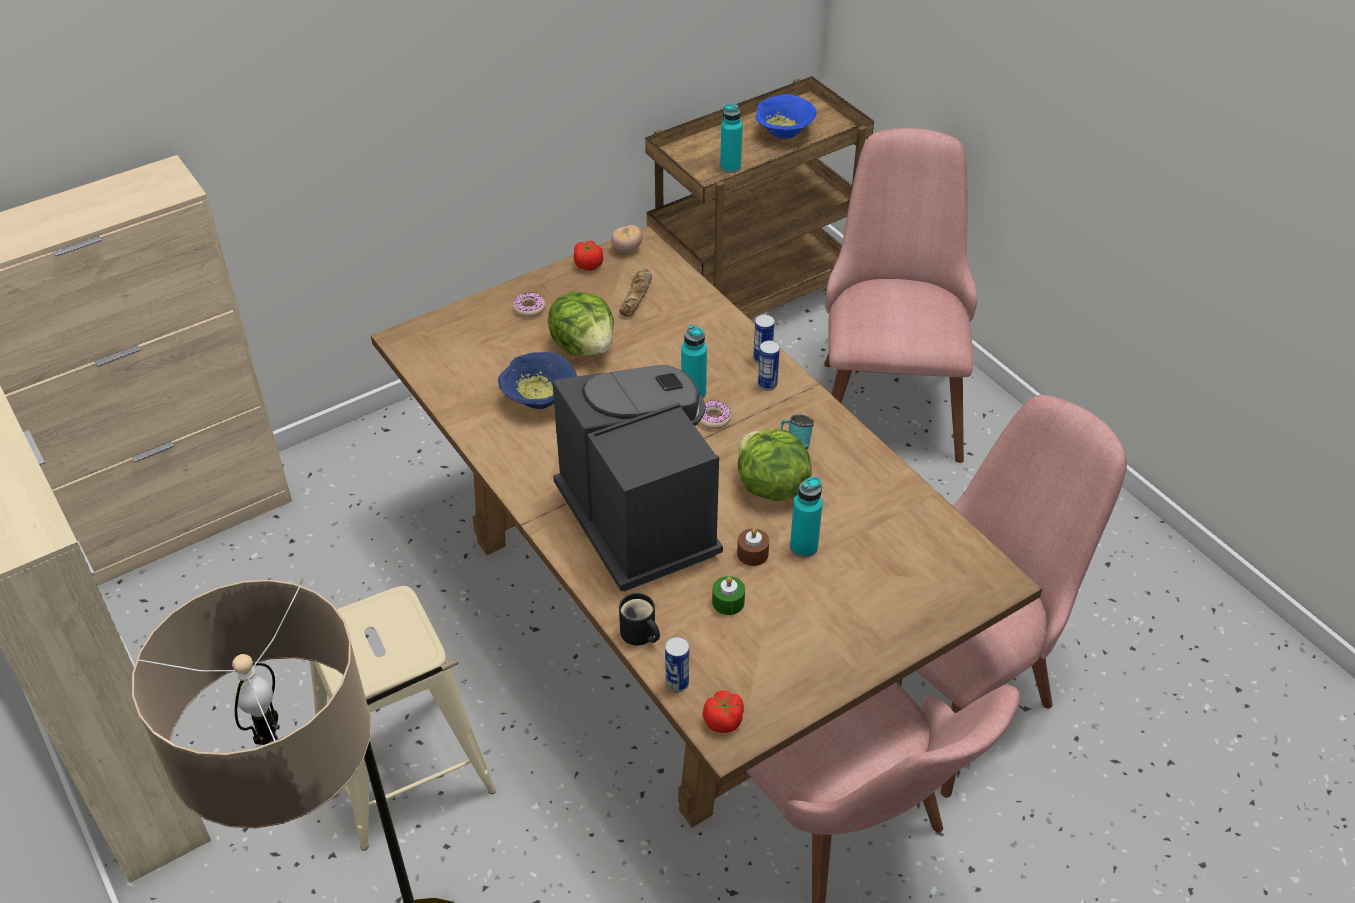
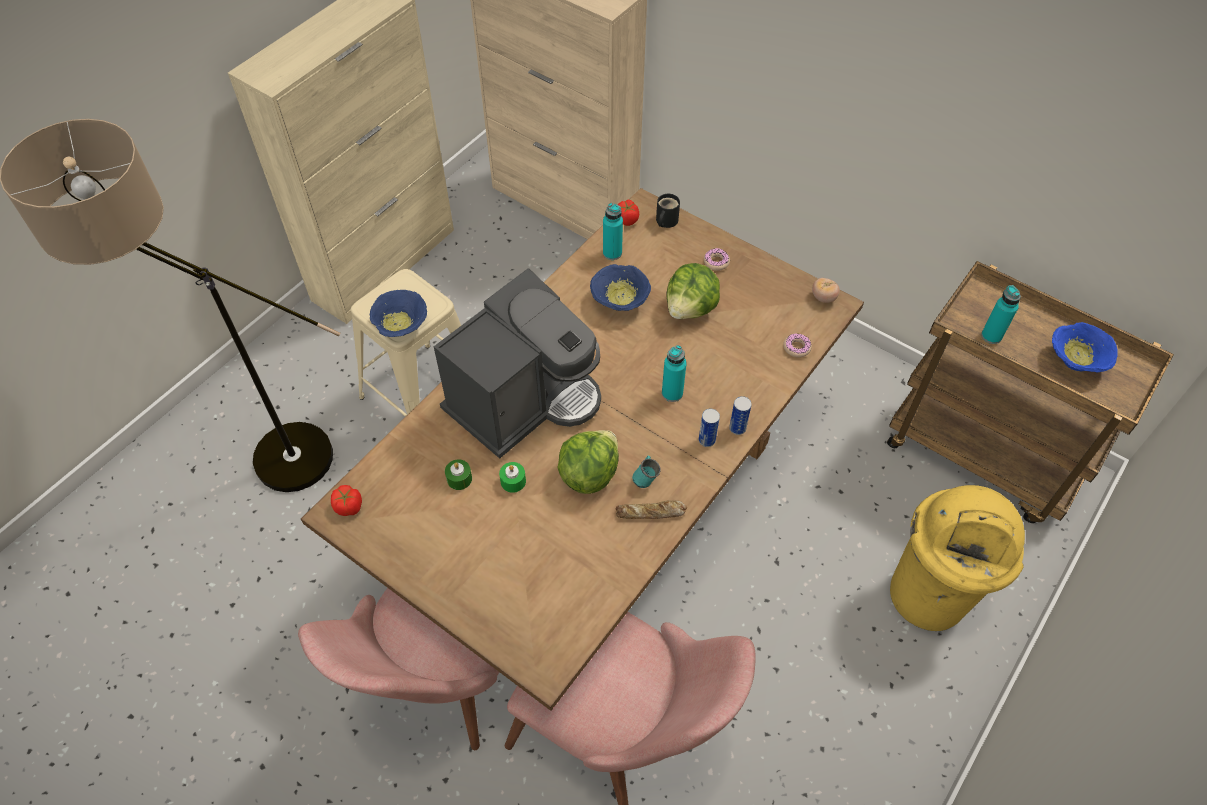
camera: 70 degrees right, 10 degrees up
(414, 647) = (402, 327): none -> blue bowl
(588, 265) = (788, 280): tomato -> tomato (626, 220)
(636, 296) = (767, 322): bread -> bread (651, 513)
(639, 634) = (412, 433): black mug -> black mug (665, 221)
(677, 683) = (374, 469): can -> none
(713, 418) = (649, 415): donut -> donut (796, 348)
(752, 553) = (513, 481): brown candle -> green candle
(803, 547) = (532, 514): turquoise bottle -> turquoise bottle (612, 253)
(888, 393) = (929, 596): pink chair -> yellow trash can

